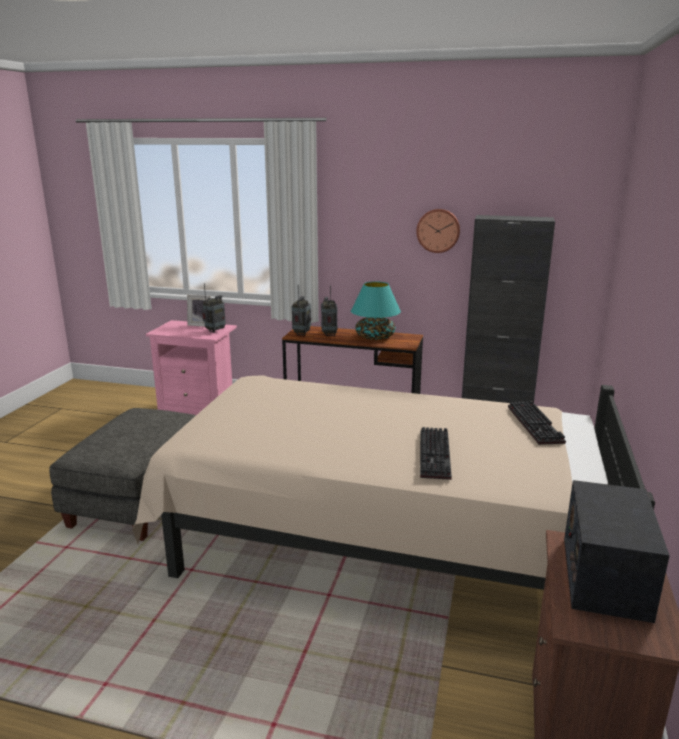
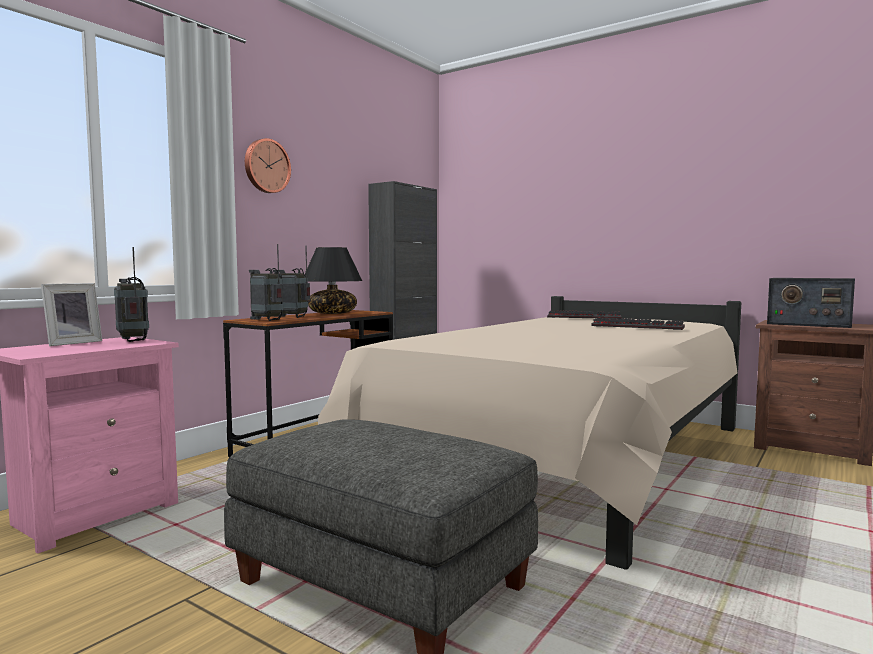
camera: 70 degrees left, 15 degrees down
(375, 336) = (332, 313): turquoise table lamp -> black table lamp
(438, 230) = (338, 198): wall clock -> wall clock (266, 166)

